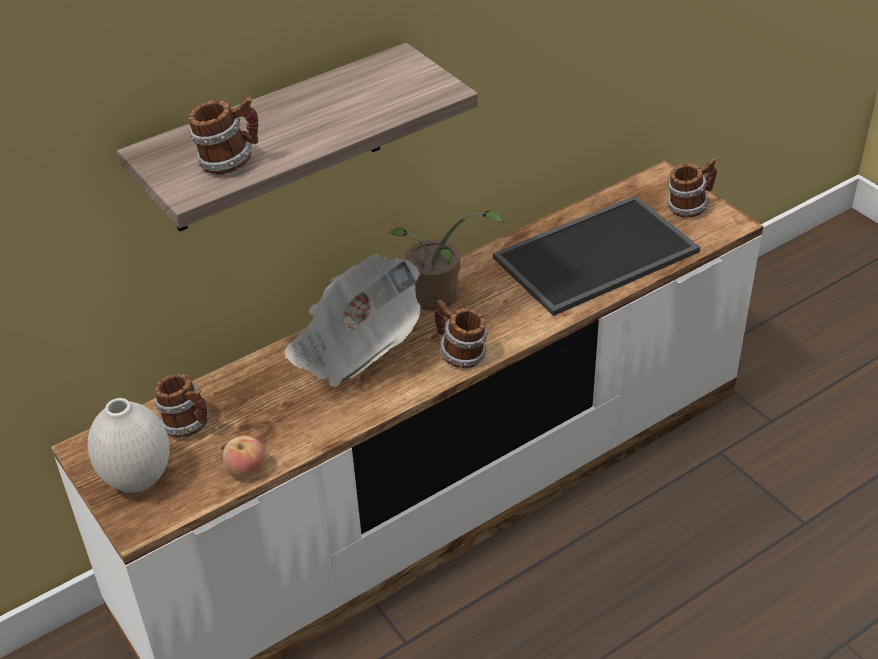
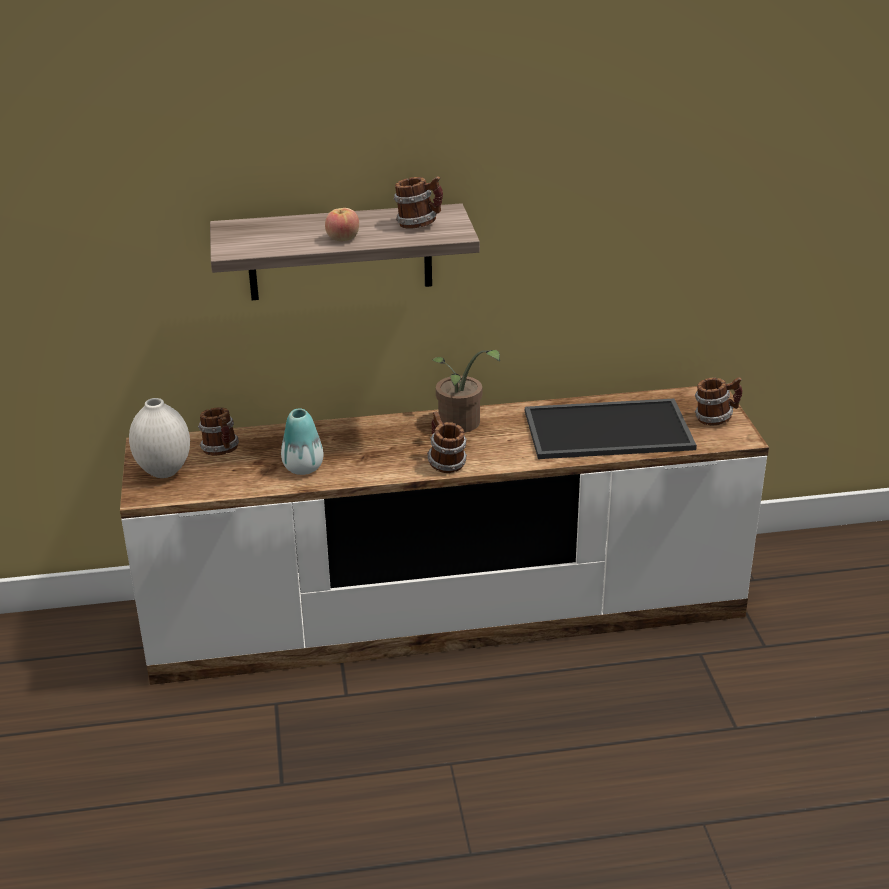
camera: 25 degrees right, 10 degrees down
(229, 162) = (271, 241): mug -> mug (419, 224)
(246, 469) = (237, 486): apple -> apple (342, 239)
(305, 416) = (303, 468): none -> vase
(355, 347) = (373, 438): newspaper -> none

